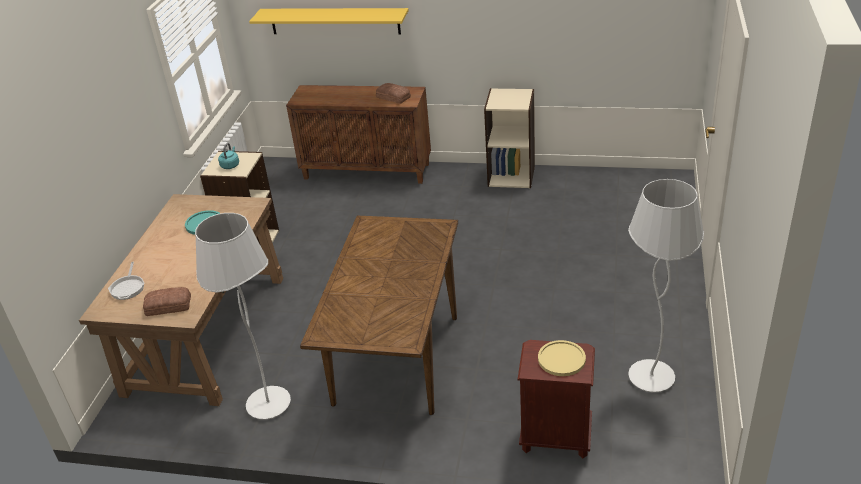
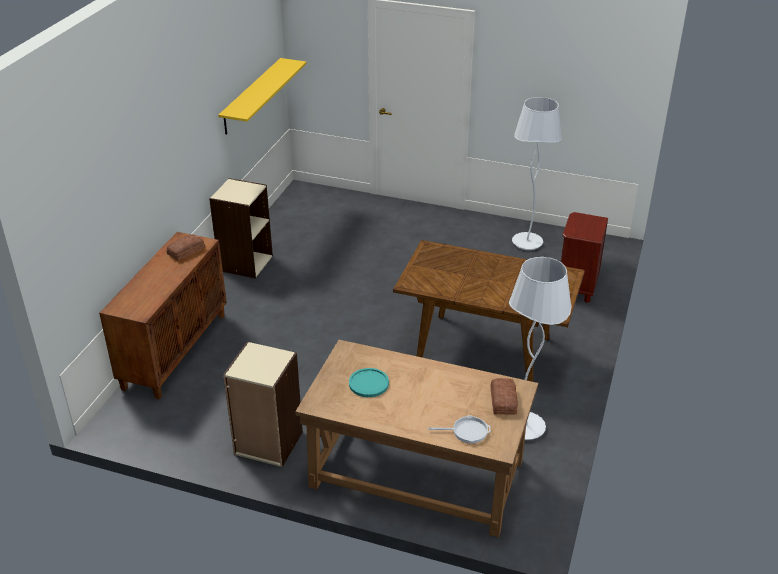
camera: 85 degrees left, 0 degrees up
(230, 165) = (264, 363): turquoise kettle -> none
(334, 21) = (114, 214): yellow shelf -> yellow shelf (252, 96)
(561, 359) = (585, 224): yellow plate -> none

